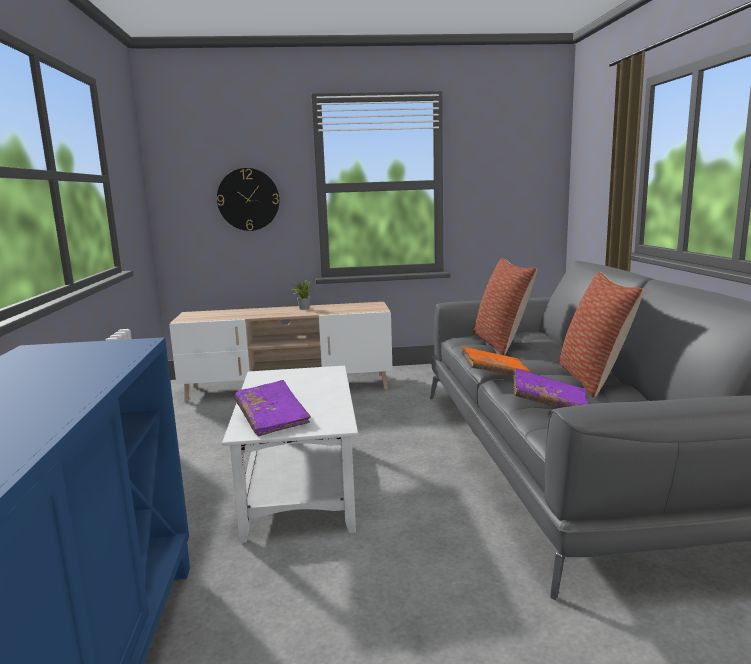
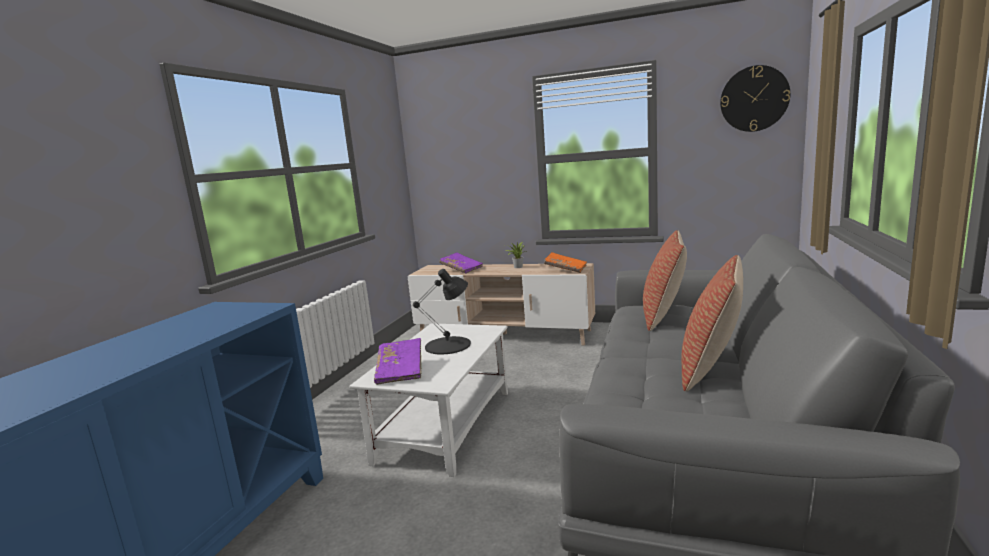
camera: 25 degrees right, 0 degrees up
(248, 199) = (481, 172): wall clock -> wall clock (754, 99)
(300, 389) = (448, 345): none -> black table lamp
(494, 373) = (616, 350): orange book -> orange book (565, 269)
(549, 404) = (627, 393): purple book -> purple book (461, 269)

